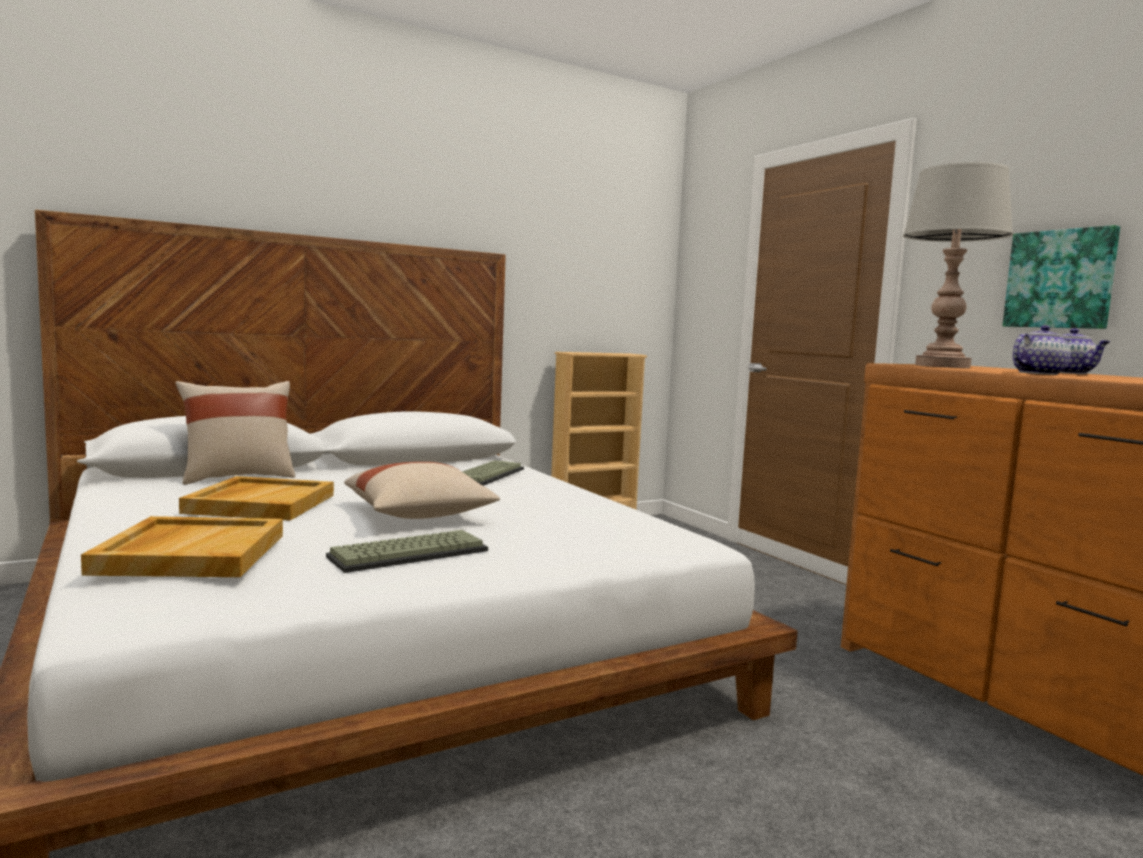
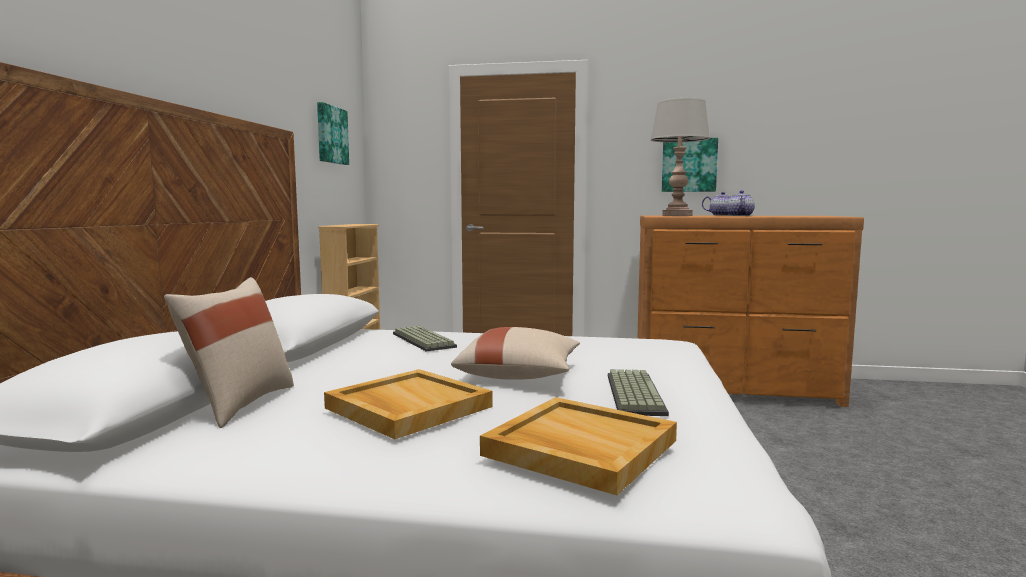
camera: 50 degrees left, 0 degrees up
(600, 254) = (331, 135): none -> picture

